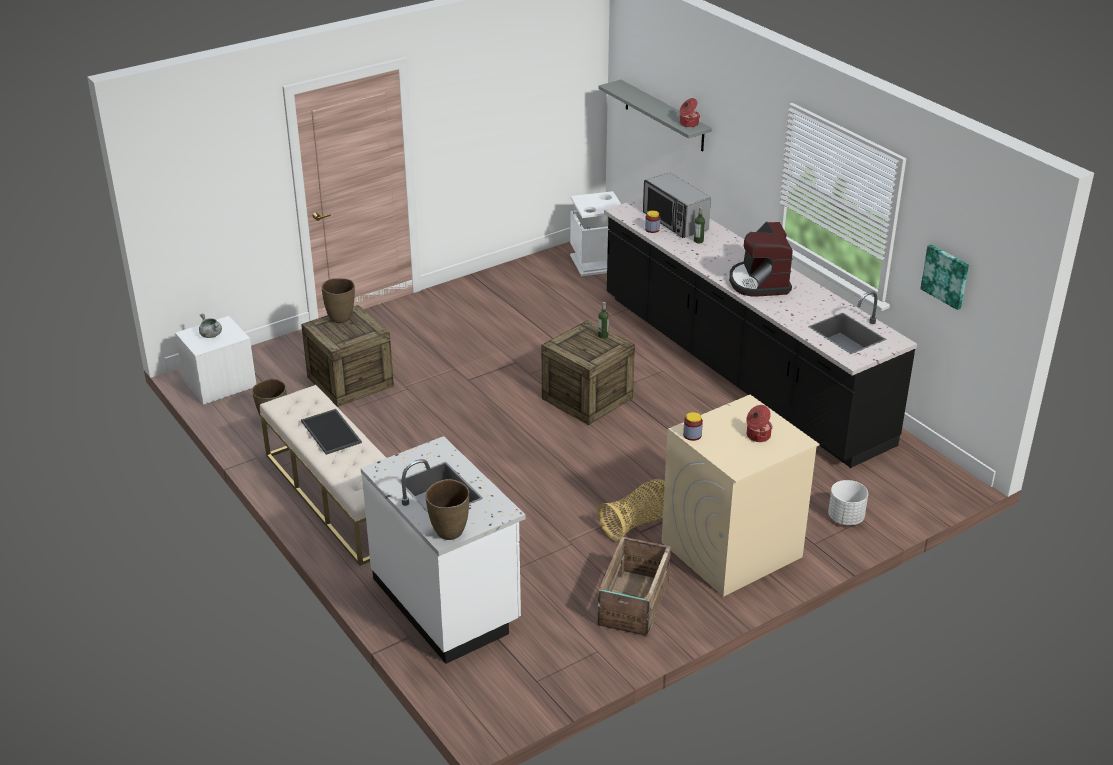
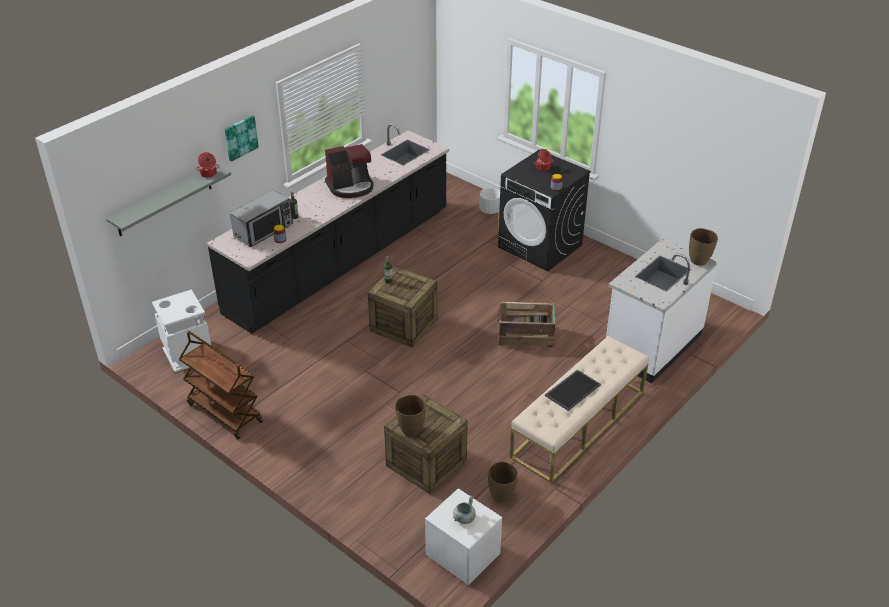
camera: 105 degrees left, 5 degrees up
(494, 277) = (224, 413): none -> brown cart
(632, 603) = (607, 274): crate -> crate (526, 336)
(638, 523) = (534, 282): basket -> none
(731, 550) = (540, 246): beige washing machine -> black washing machine
(946, 276) = (396, 85): picture -> picture (240, 137)

